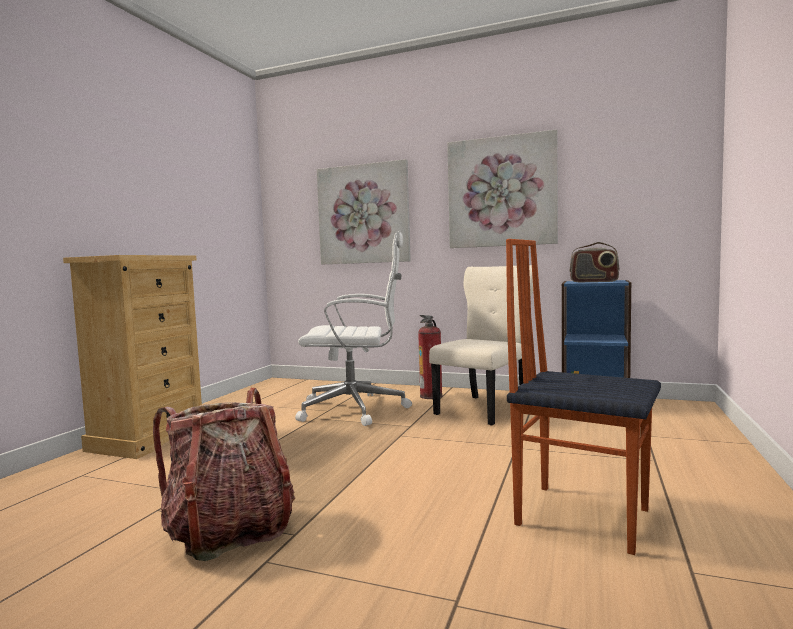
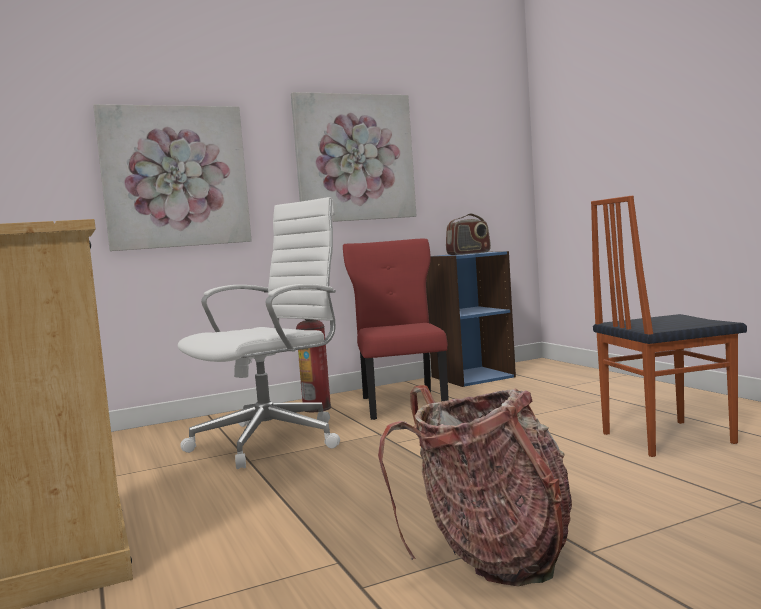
camera: 45 degrees left, 0 degrees up
(485, 409) = (403, 403): beige chair -> red chair

